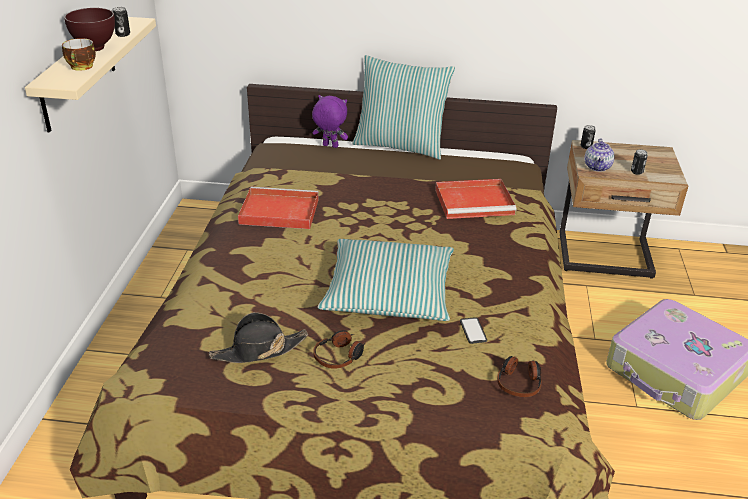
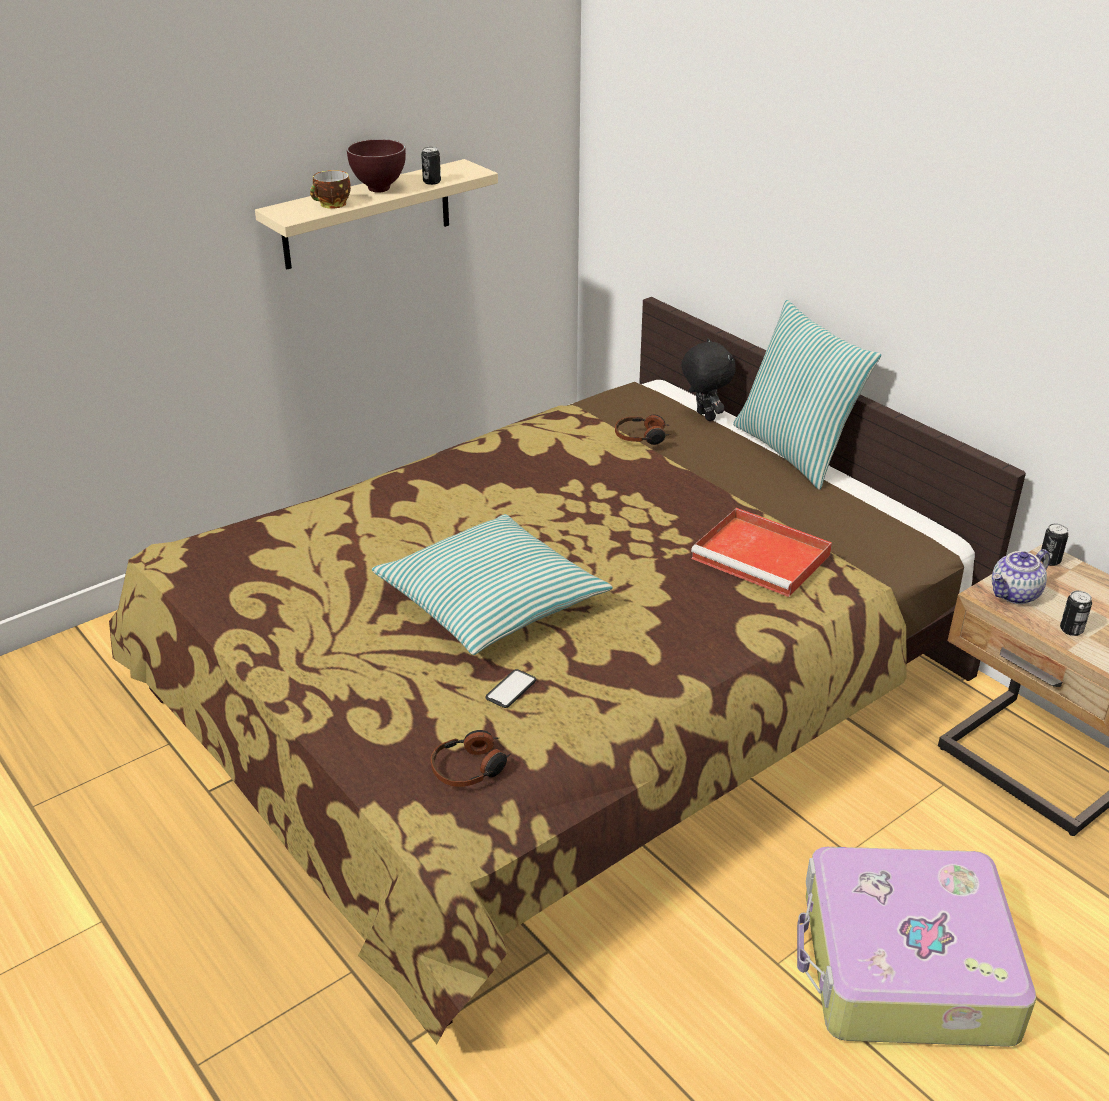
camera: 45 degrees right, 0 degrees up
(259, 350) = (289, 585): black hat -> none
(277, 211) = (518, 461): red tray -> none
(329, 146) = (704, 416): purple plush toy -> black plush toy
(339, 356) = (345, 632): headphones -> headphones (642, 437)

